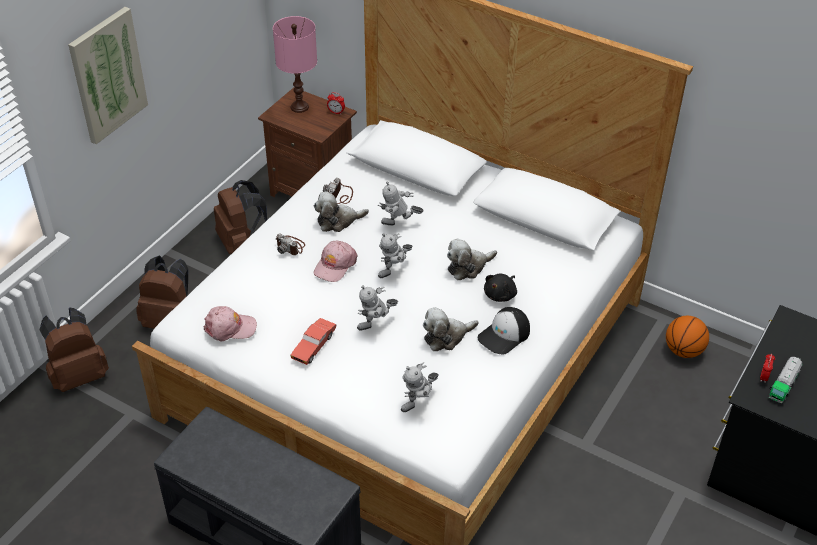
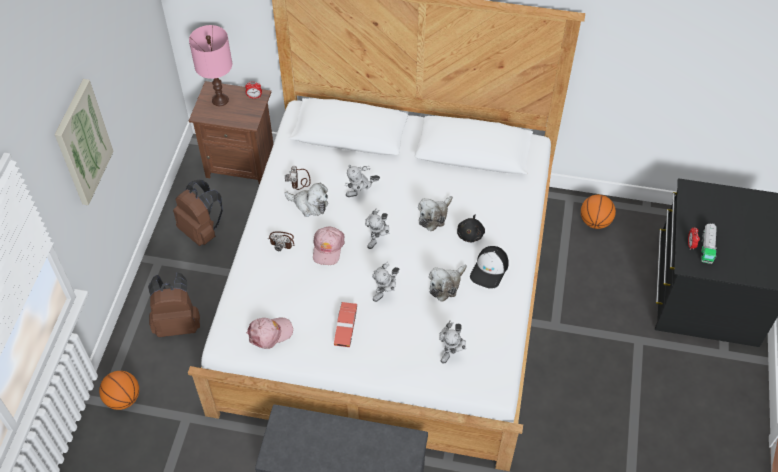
camera: 20 degrees left, 10 degrees up
(79, 375) = (123, 399): brown backpack -> basketball
(338, 221) = (309, 205): plush toy -> plush toy turned 120 degrees counterclockwise

